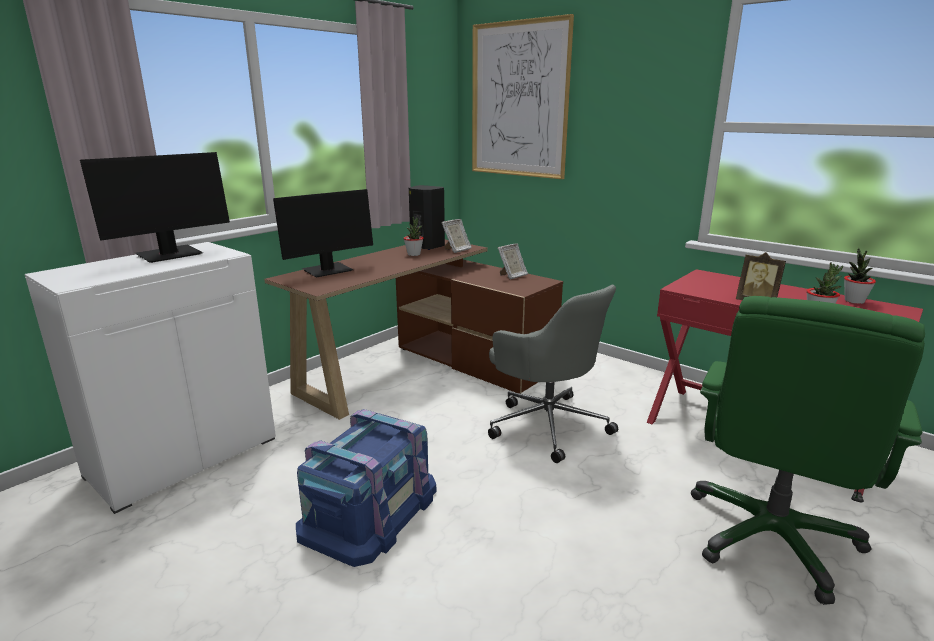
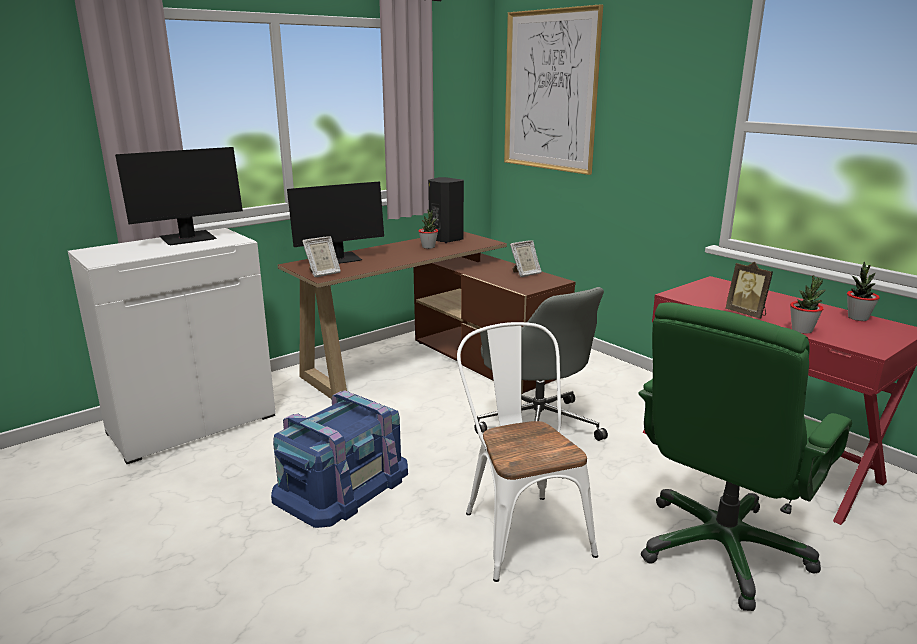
camera: 10 degrees right, 0 degrees up
(456, 250) = (473, 244): picture frame -> picture frame (323, 273)
(572, 538) = (520, 527): none -> white chair

